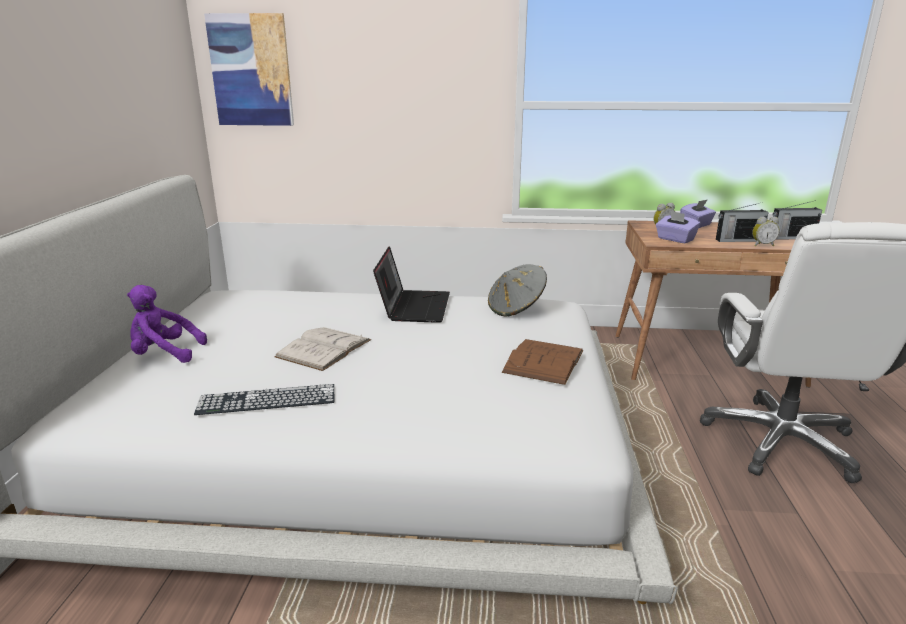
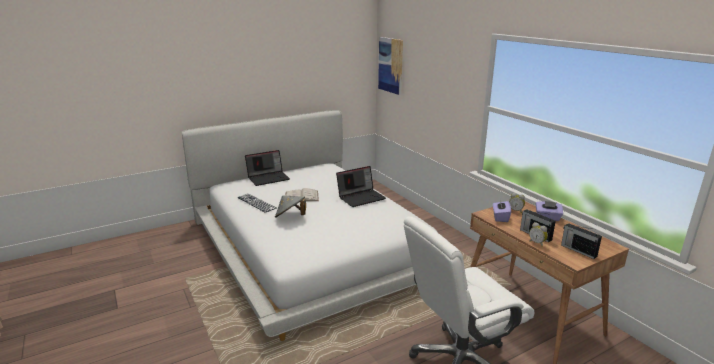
camera: 55 degrees right, 0 degrees up
(164, 354) = (268, 178): purple plush toy -> laptop
(516, 308) = (392, 217): grey hat -> grey hat (290, 217)
(544, 361) = (342, 237): brown book -> none

